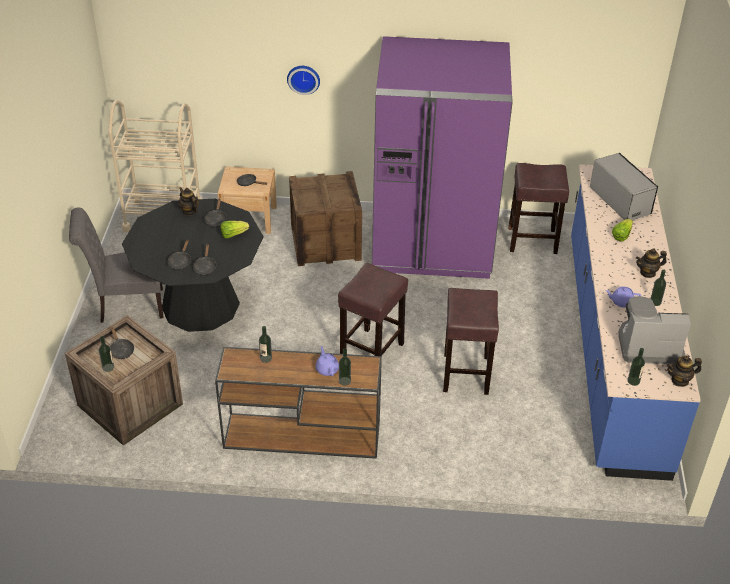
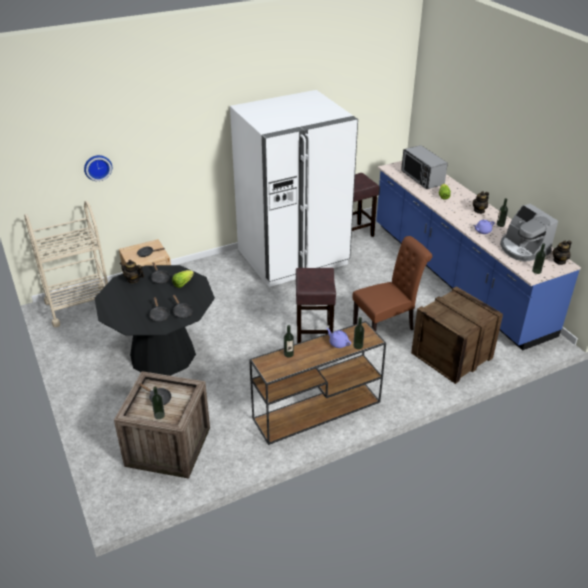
camera: 30 degrees left, 5 degrees down
(127, 306) = (103, 377): grey chair -> none
(303, 78) = (173, 156): wall clock -> wall clock (97, 167)
(325, 243) = (219, 281): crate -> crate (451, 355)
(432, 245) = (293, 257): purple fridge -> white fridge
(466, 374) = (387, 326): brown stool -> brown chair
(620, 200) = (422, 178): microwave -> microwave turned 150 degrees counterclockwise
(648, 345) = (523, 249): coffee machine -> coffee machine turned 90 degrees counterclockwise

